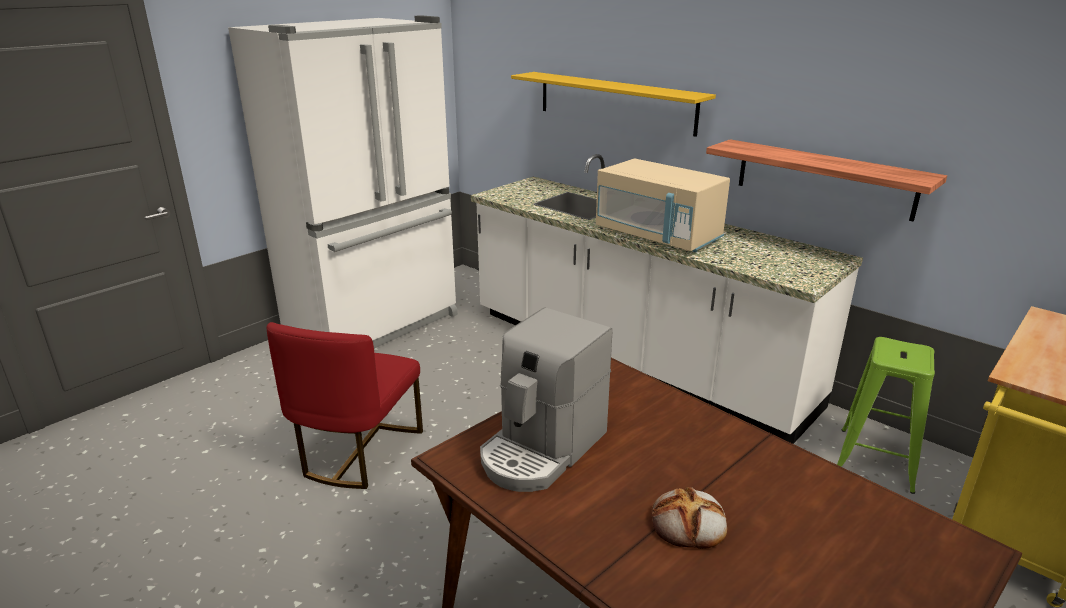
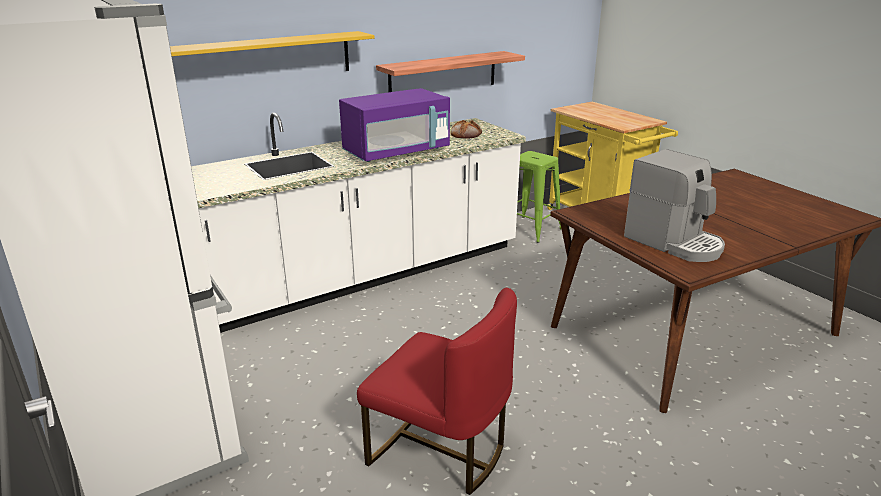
camera: 75 degrees left, 0 degrees up
(658, 236) = (396, 152): beige microwave -> purple microwave
(689, 524) = (737, 217): bread -> bread (466, 134)

